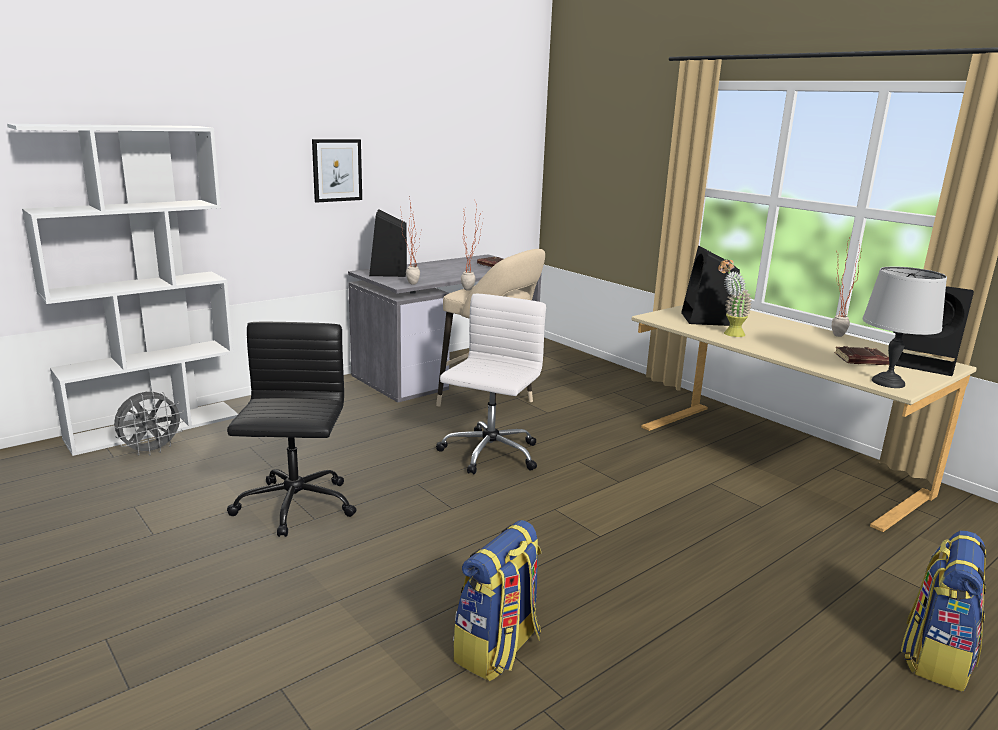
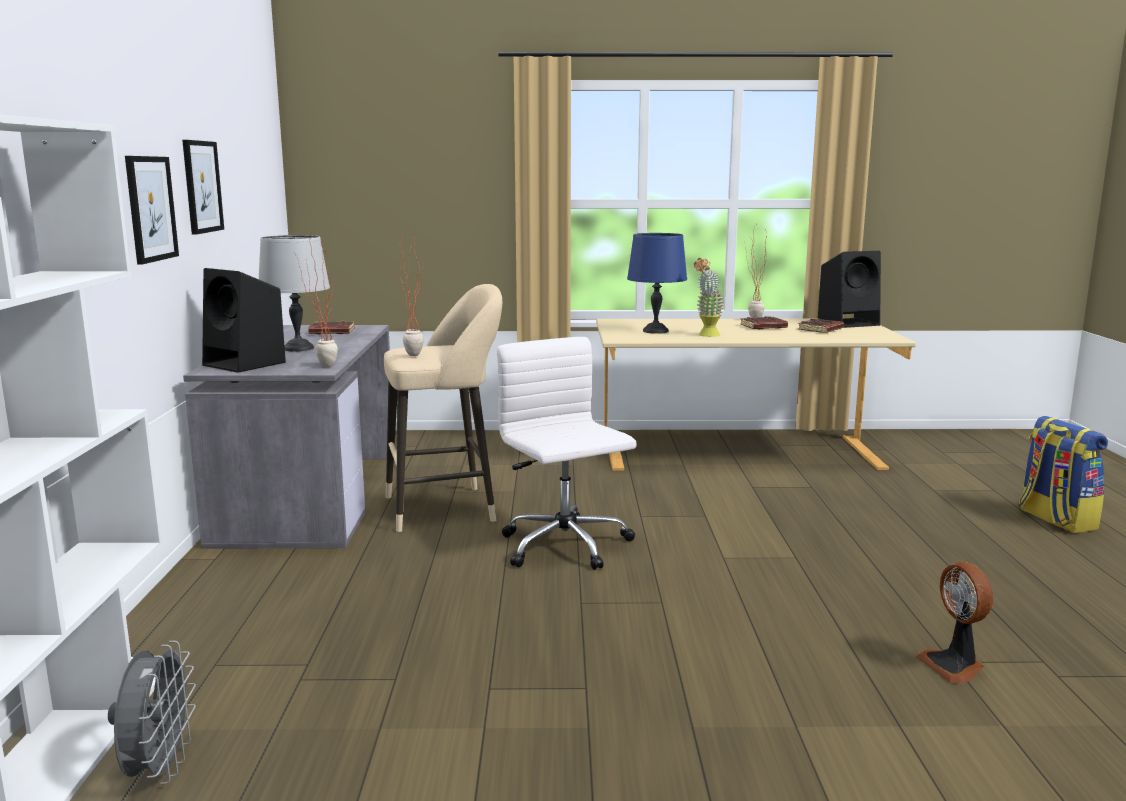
camera: 50 degrees left, 5 degrees down
(294, 507) = (536, 693): black office chair -> none
(407, 157) = (202, 186): none -> picture
(498, 650) = (954, 666): backpack -> fan
(706, 319) = (656, 331): black speaker -> blue table lamp
(815, 342) = (763, 327): none -> brown book
(889, 383) = (877, 337): grey table lamp -> grey table lamp (299, 348)

